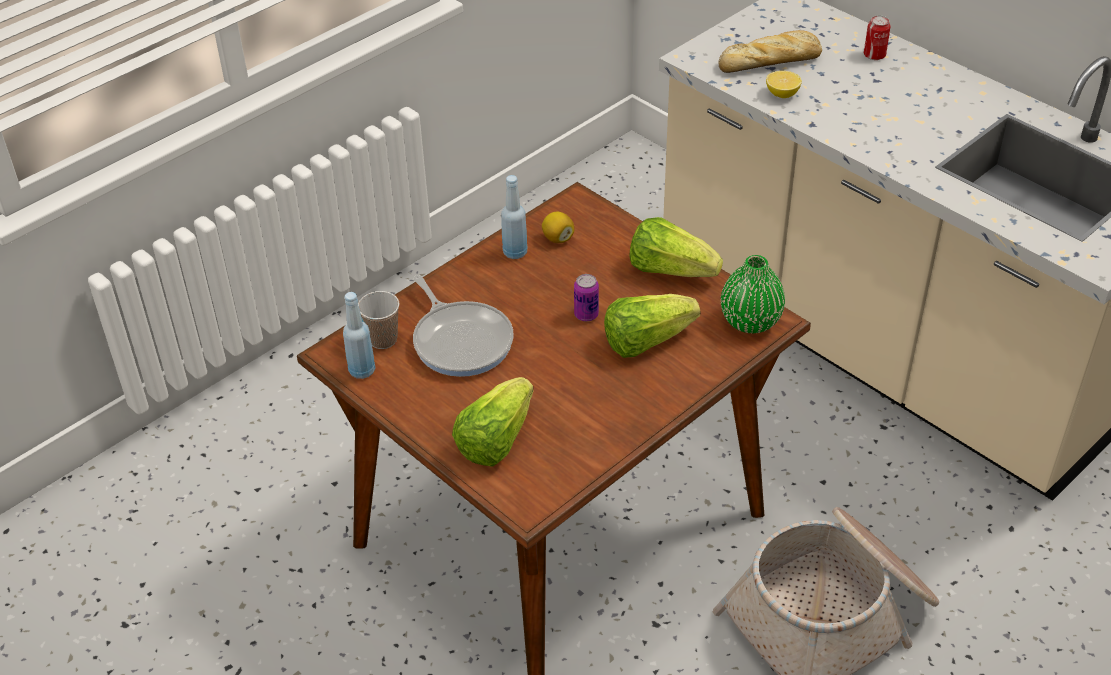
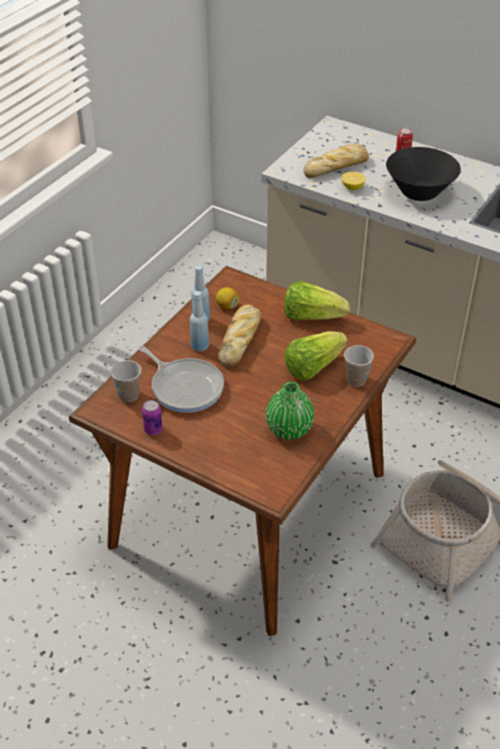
camera: 15 degrees left, 0 degrees up
(362, 371) = (121, 419): blue bottle -> blue bottle (200, 346)
(495, 440) = (234, 452): lettuce -> none
(559, 286) = (240, 339): none -> bread
(586, 315) = (266, 355): can -> can (153, 430)
(700, 368) = (356, 380): none -> cup
(750, 321) = (377, 343): green vase -> green vase (289, 429)
(878, 113) = (419, 192): none -> black bowl

